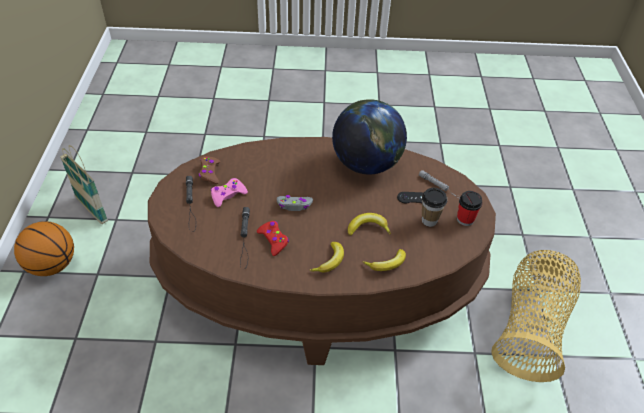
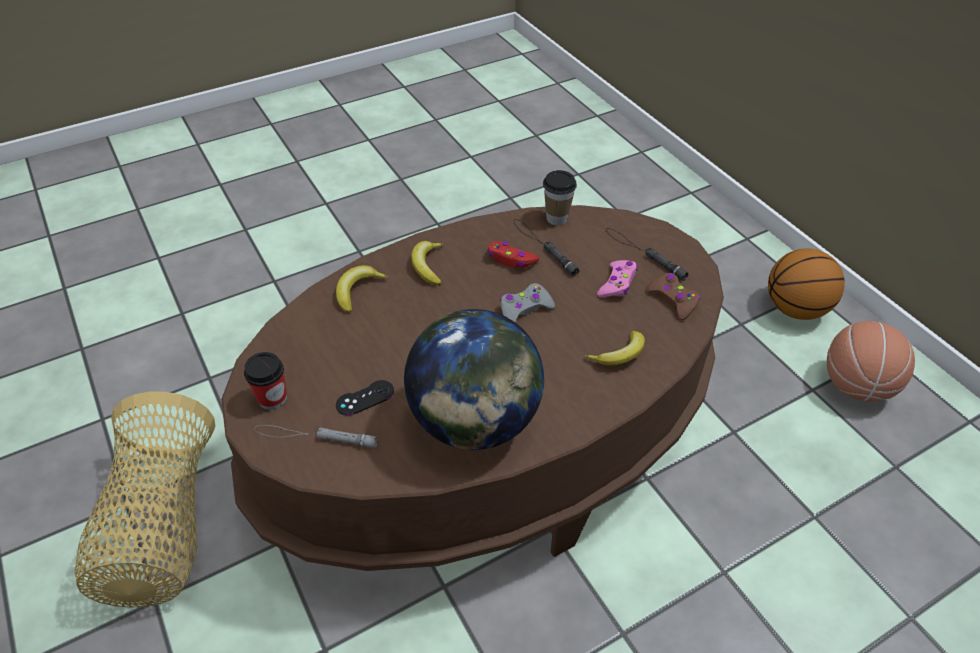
camera: 150 degrees right, 0 degrees up
(91, 210) = (856, 385): basket -> basketball
(368, 228) = (408, 323): banana -> banana (619, 355)
(429, 220) = (327, 371): cup -> cup (556, 218)

